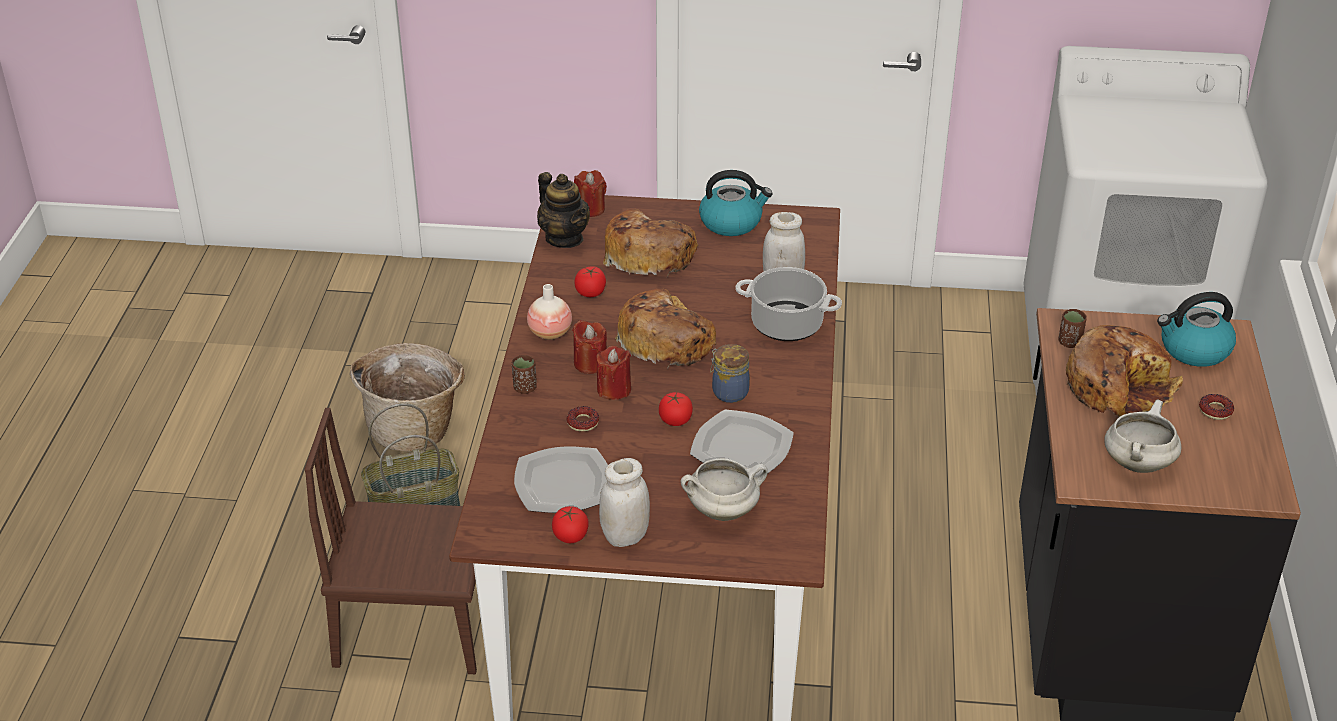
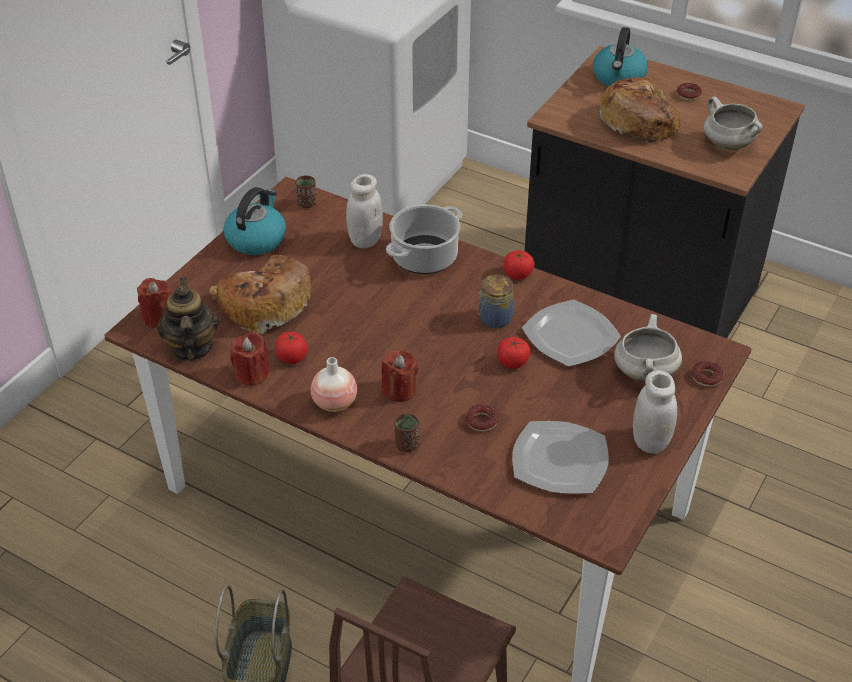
camera: 65 degrees left, 5 degrees up
(414, 428) = (140, 636): basket -> none
(564, 238) = (191, 348): teapot -> teapot turned 90 degrees counterclockwise
(570, 536) = (633, 477): tomato -> tomato (517, 274)
(614, 389) = (447, 387): red candle -> red candle (252, 374)
(666, 340) = (398, 332): bread -> none
(747, 556) = (706, 377): none -> donut
(1069, 342) = (578, 122): brown cup -> brown cup (307, 204)

